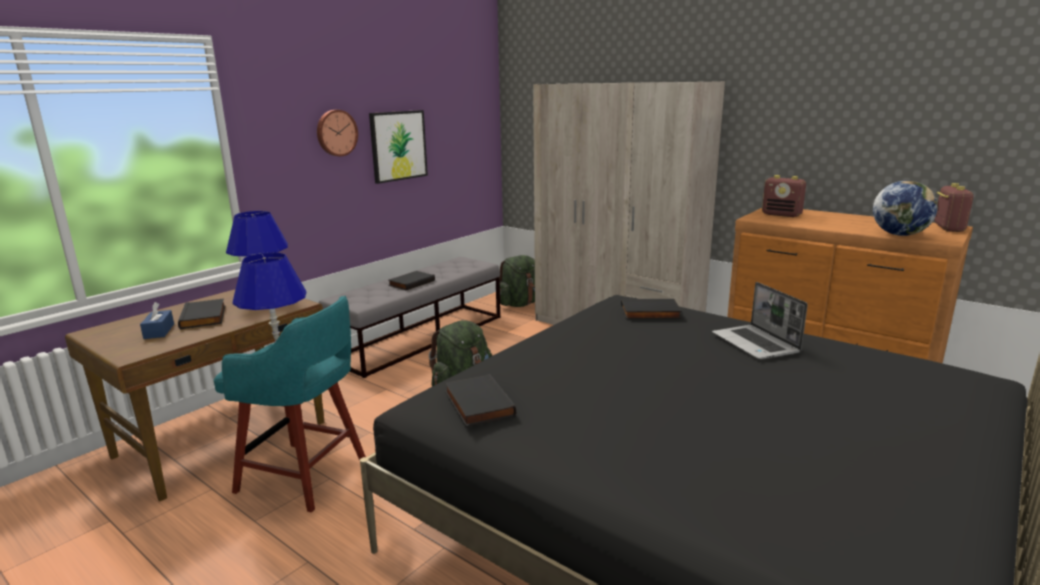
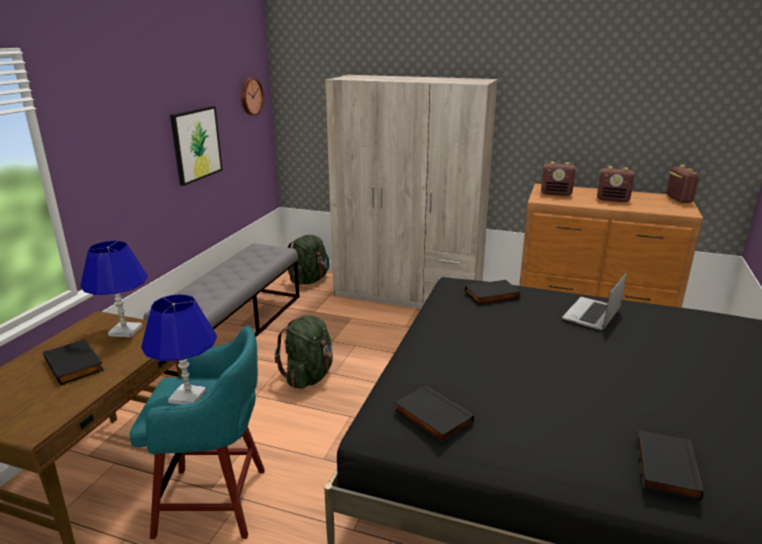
camera: 20 degrees left, 5 degrees up
(159, 331) = (37, 392): blue tissue box -> none
(336, 133) = (143, 139): wall clock -> wall clock (250, 96)
(411, 283) = (227, 280): black book -> black book (664, 467)
(756, 344) = (592, 315): laptop -> laptop turned 75 degrees clockwise
(852, 223) = (613, 200): none -> radio
(899, 234) = (654, 209): globe -> none

